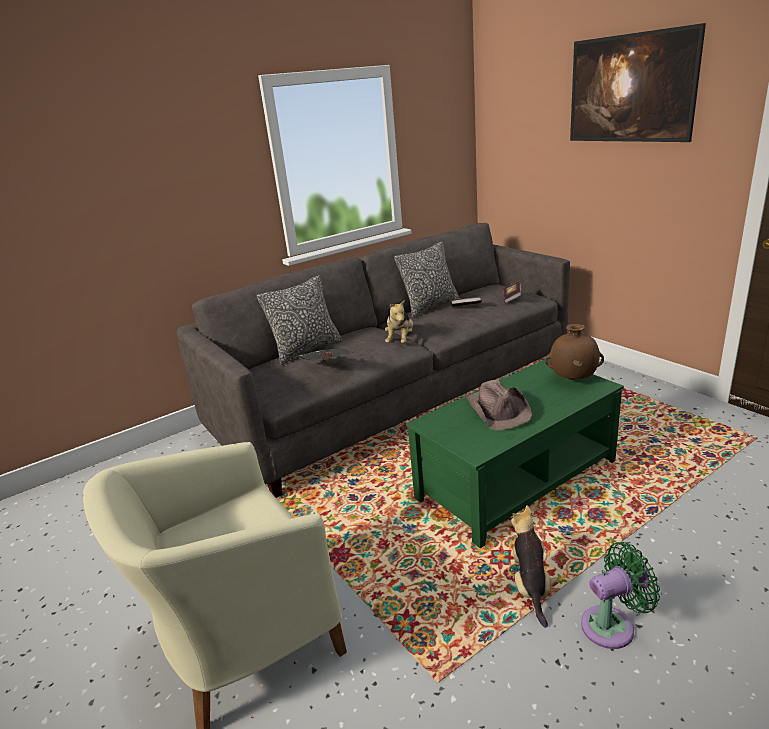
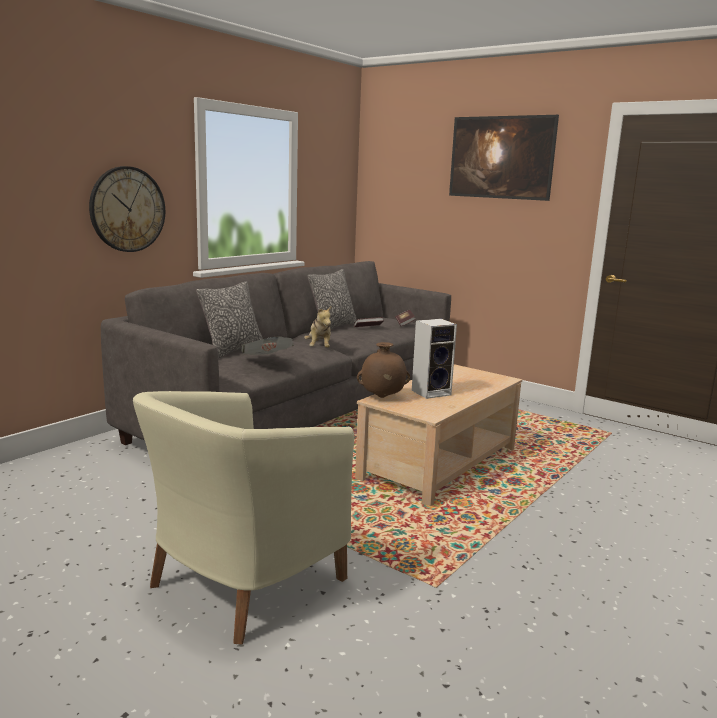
camera: 20 degrees left, 10 degrees down
(198, 210) = (127, 209): none -> wall clock
(498, 409) = (432, 392): brown hat -> speaker
(516, 479) = (438, 463): green coffee table -> beige coffee table
(531, 586) = (482, 526): plush toy -> none
(572, 379) = (481, 376): brown vase -> brown vase (382, 397)
(612, 625) = (555, 543): green fan -> none

